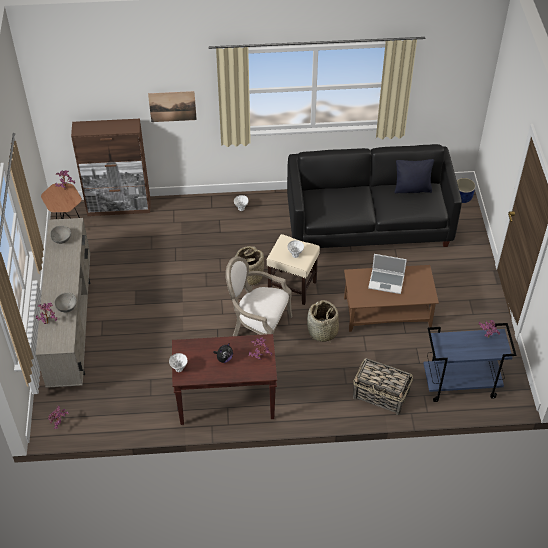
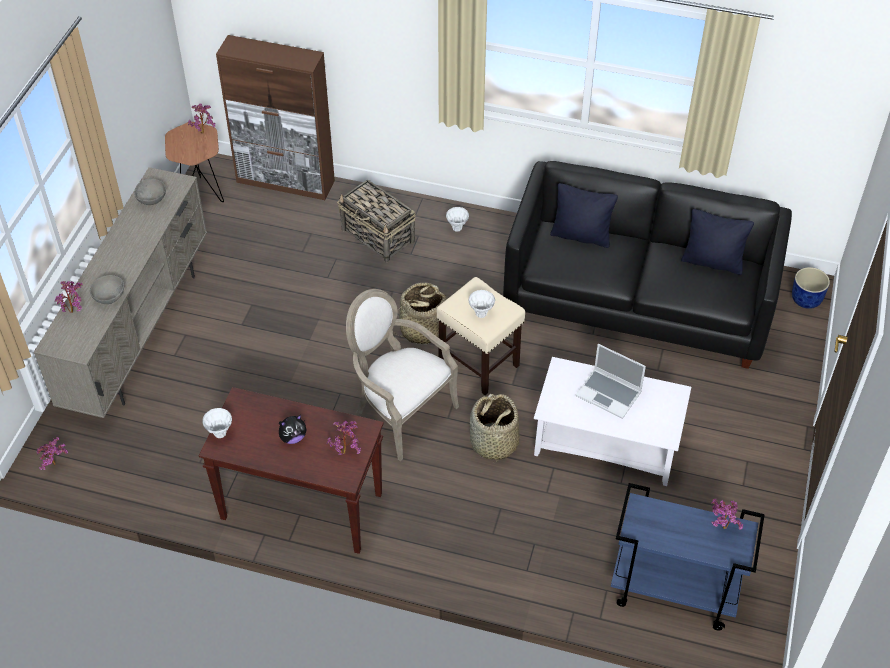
camera: 20 degrees right, 0 degrees up
(172, 106) = (373, 44): picture -> none
(330, 193) = (581, 236): none -> black pillow
(381, 395) = (539, 569): basket -> basket (378, 236)
(388, 311) = (608, 442): brown coffee table -> white coffee table

